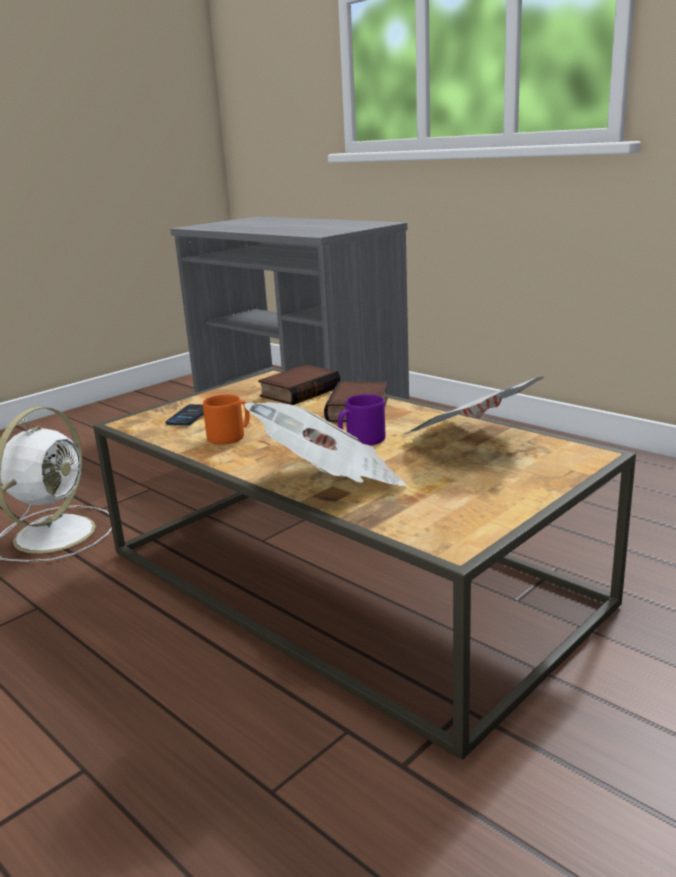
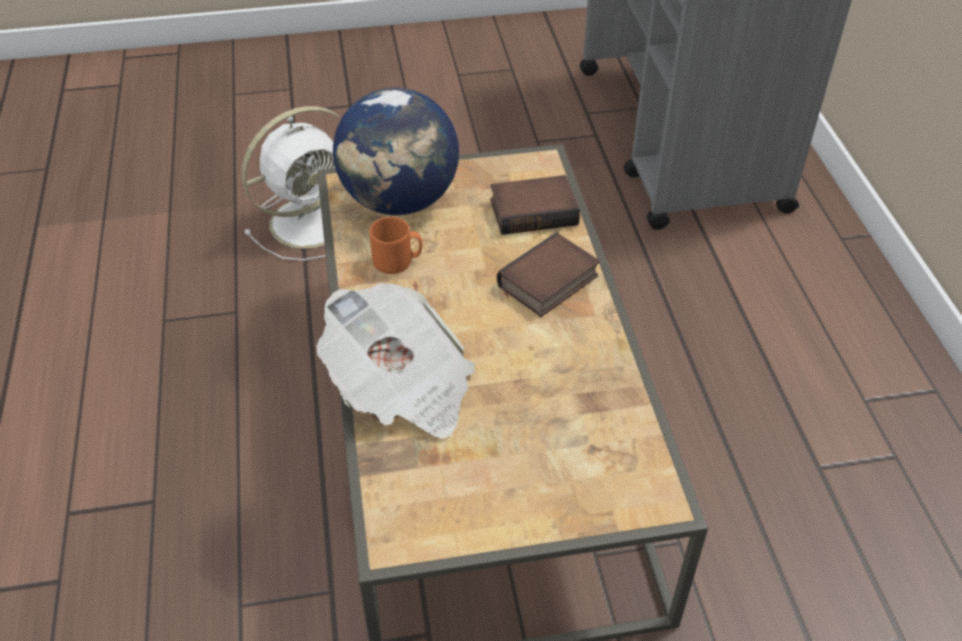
camera: 35 degrees right, 25 degrees up
(189, 416) = (400, 201): phone -> globe
(361, 440) = (493, 339): purple mug -> none
(471, 441) = (583, 404): newspaper -> none

